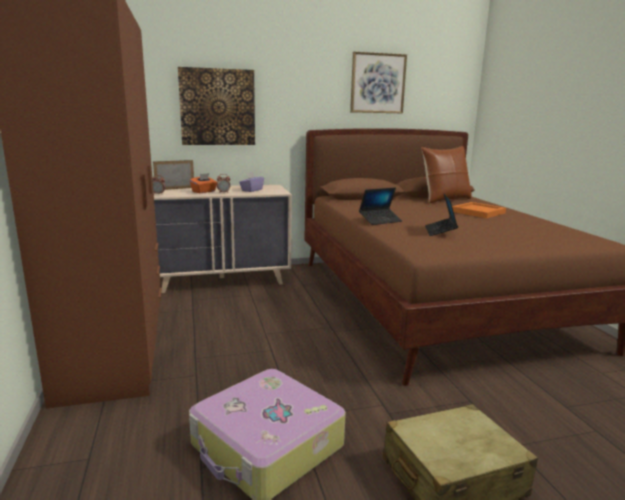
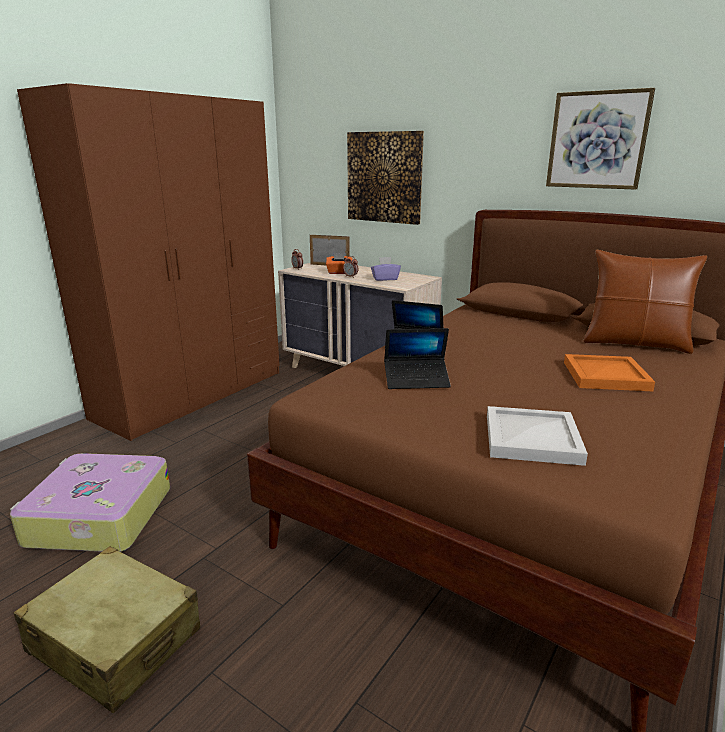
camera: 50 degrees right, 5 degrees up
(440, 231) = (416, 380): laptop -> laptop turned 150 degrees counterclockwise
(535, 237) = (530, 438): none -> white tray

